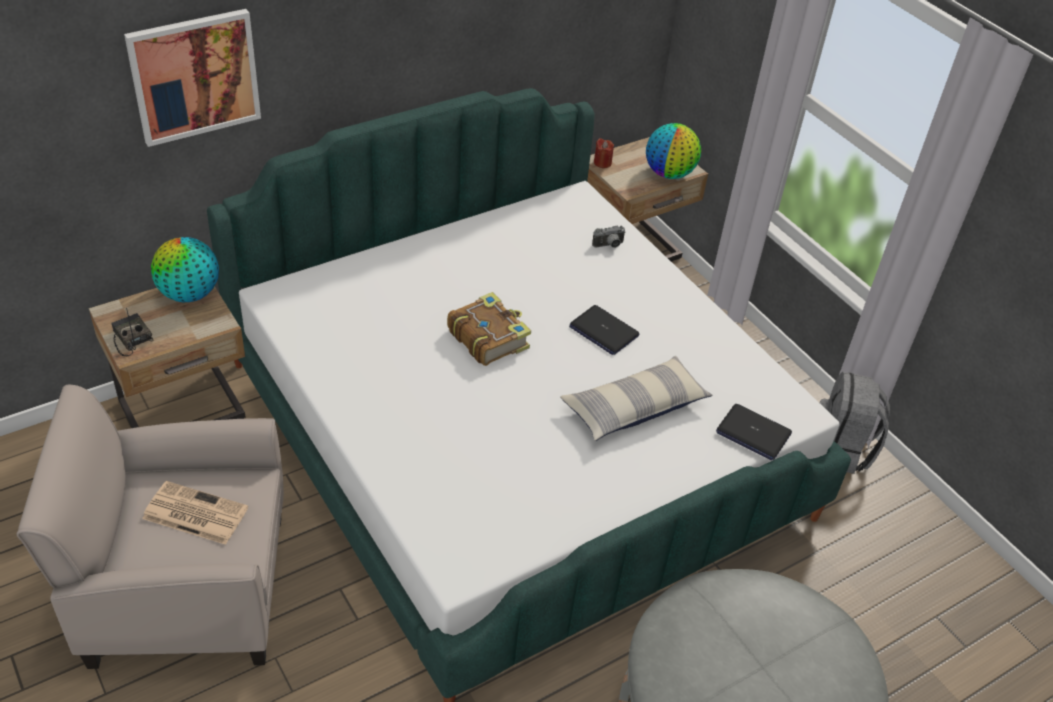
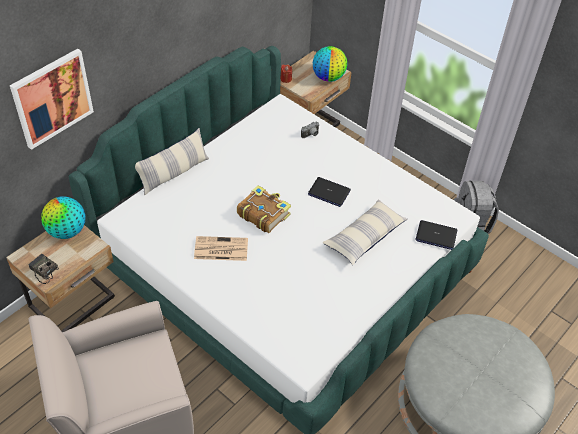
camera: 15 degrees left, 5 degrees up
(194, 513) = (128, 372): newspaper -> newspaper (220, 249)
(378, 253) = (174, 173): none -> pillow

